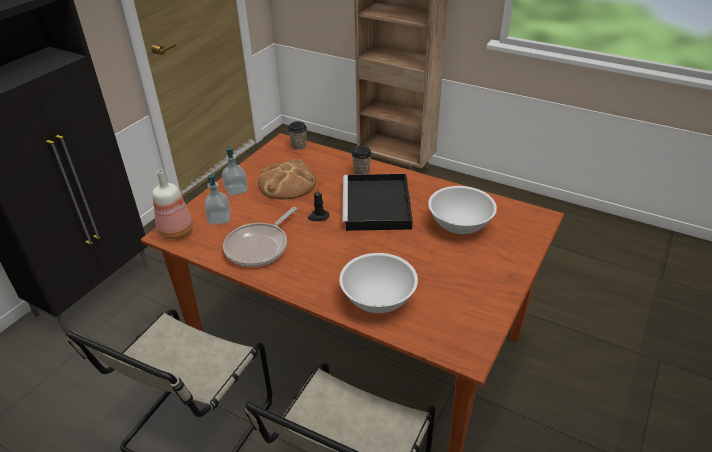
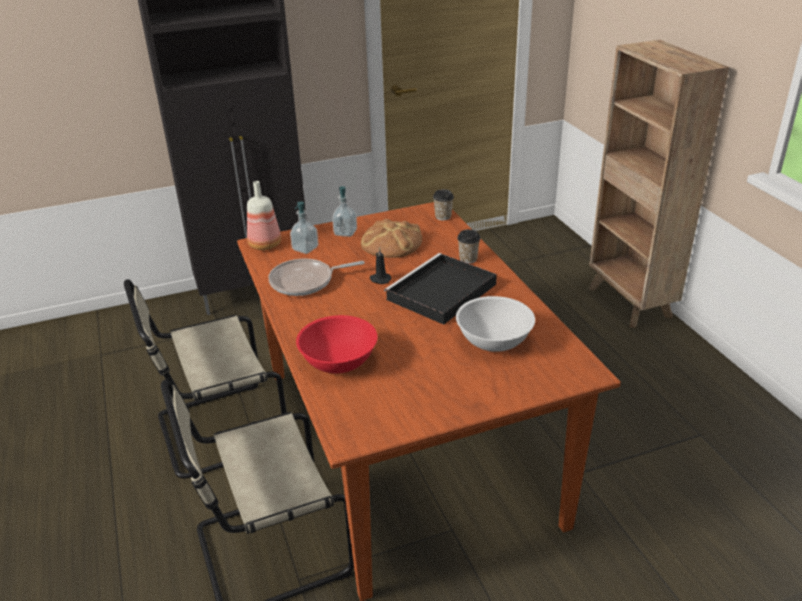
camera: 40 degrees right, 5 degrees down
(378, 299) = (338, 362): white bowl -> red bowl

